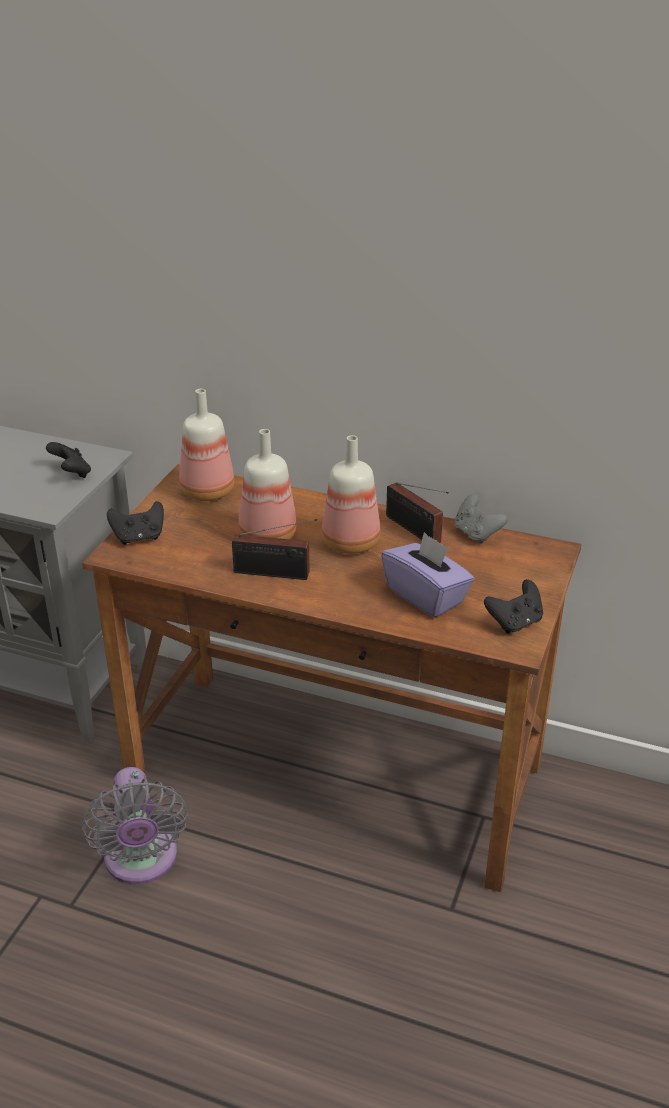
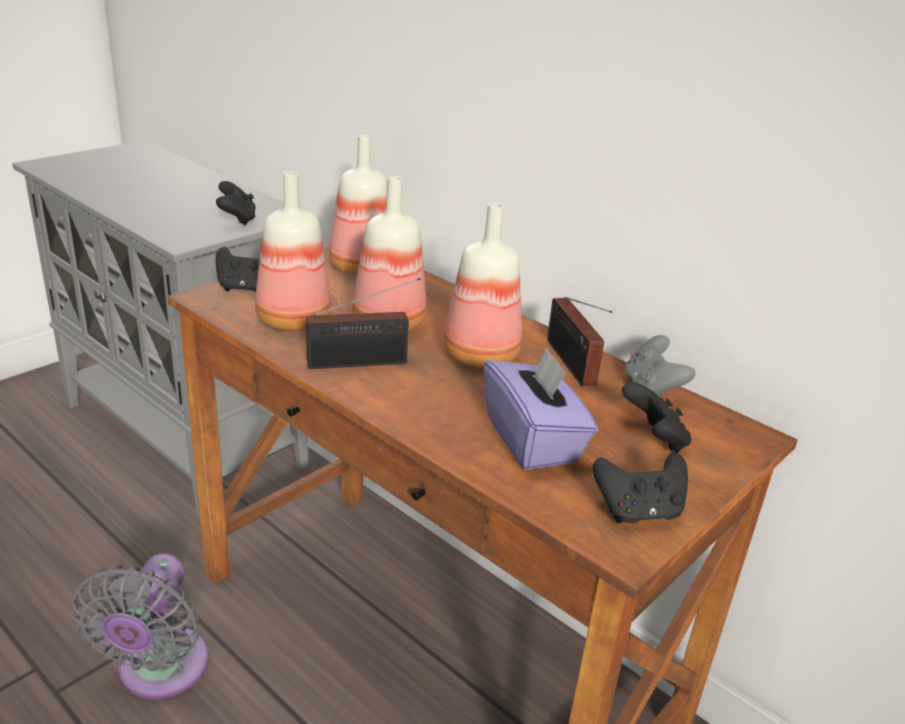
camera: 20 degrees right, 5 degrees down
(198, 556) = (293, 322): none -> bottle
(275, 574) = (363, 362): radio -> radio turned 45 degrees counterclockwise
(498, 572) = (654, 440): none -> black game controller

